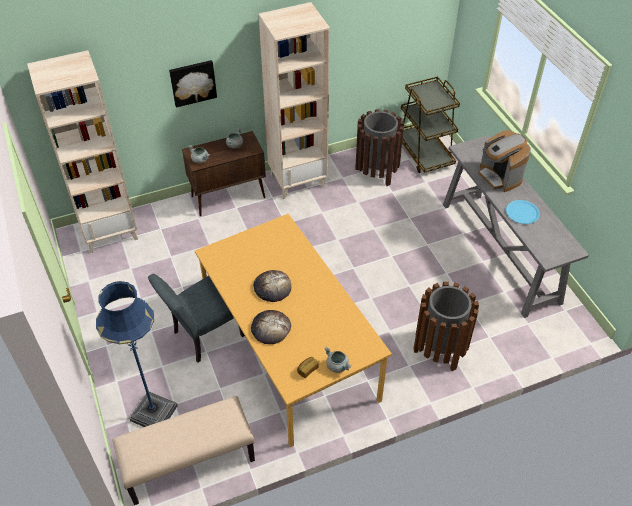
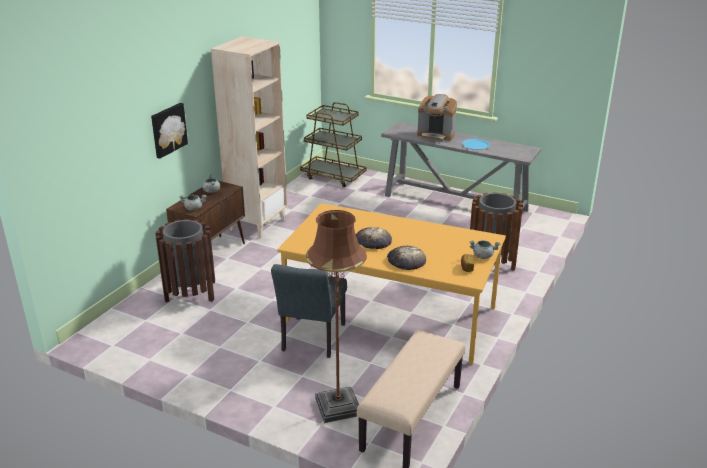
camera: 40 degrees left, 20 degrees down
(110, 232) = (126, 320): beige bookcase -> none
(154, 413) = (338, 406): blue floor lamp -> brown floor lamp
(377, 172) = (313, 197): brown trash can -> brown trash can (190, 295)

